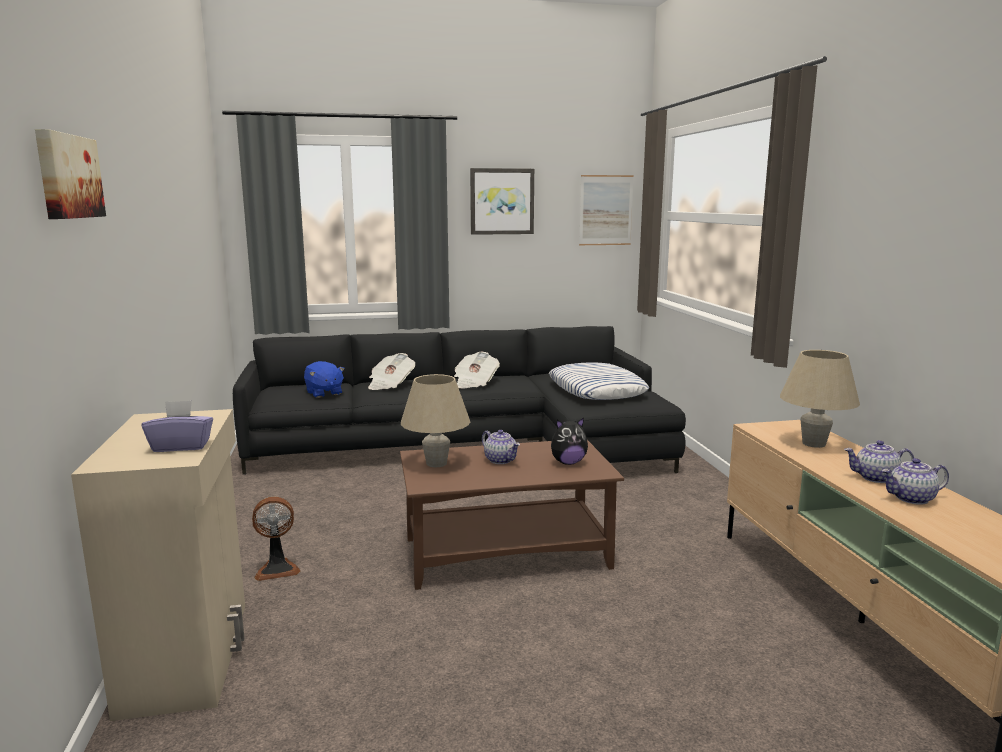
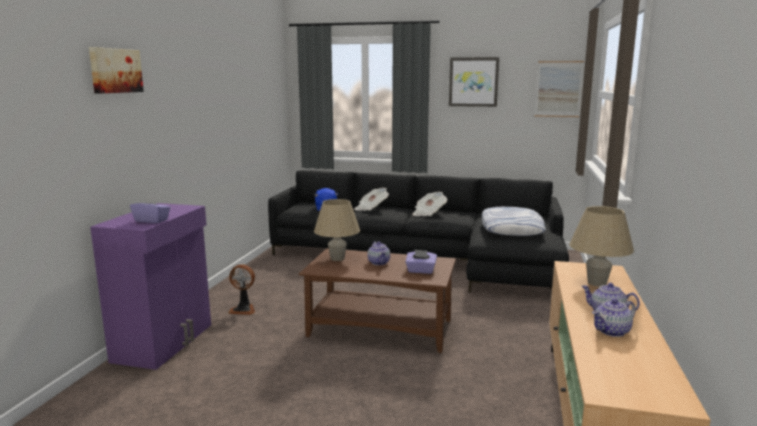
camera: 25 degrees right, 0 degrees up
(189, 655) = (165, 342): beige cabinet -> purple cabinet
(568, 462) = (420, 271): plush toy -> purple tissue box
(911, 498) = (612, 331): teapot -> teapot turned 45 degrees counterclockwise

